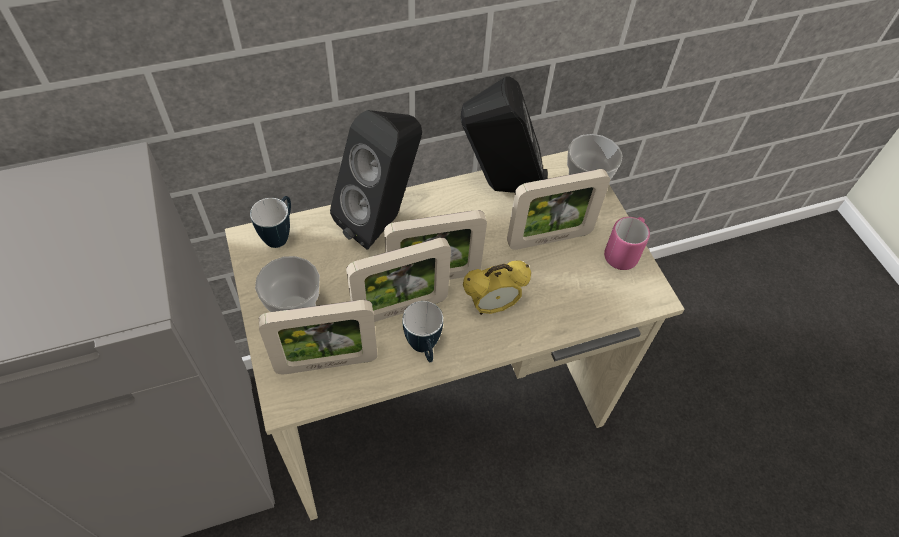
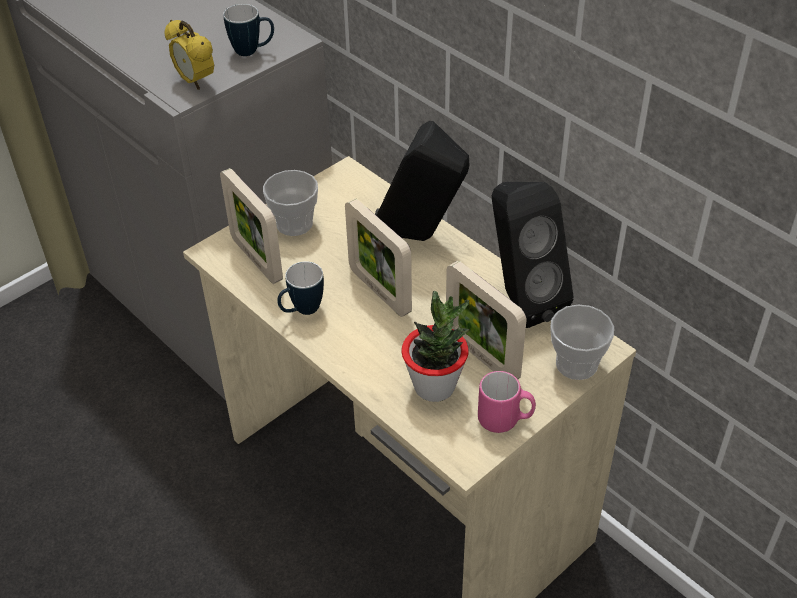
camera: 70 degrees right, 10 degrees down
(280, 235) = (362, 186): mug -> mug (252, 51)
(400, 309) = (333, 282): picture frame -> none
(492, 306) = (373, 340): alarm clock -> alarm clock (195, 82)
(568, 284) = (435, 386): none -> potted plant

